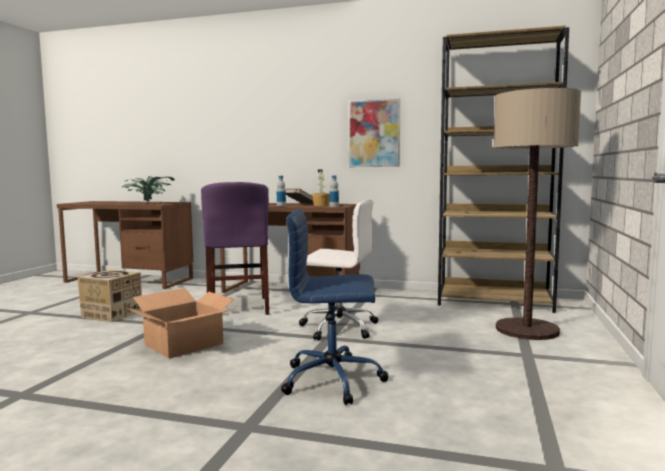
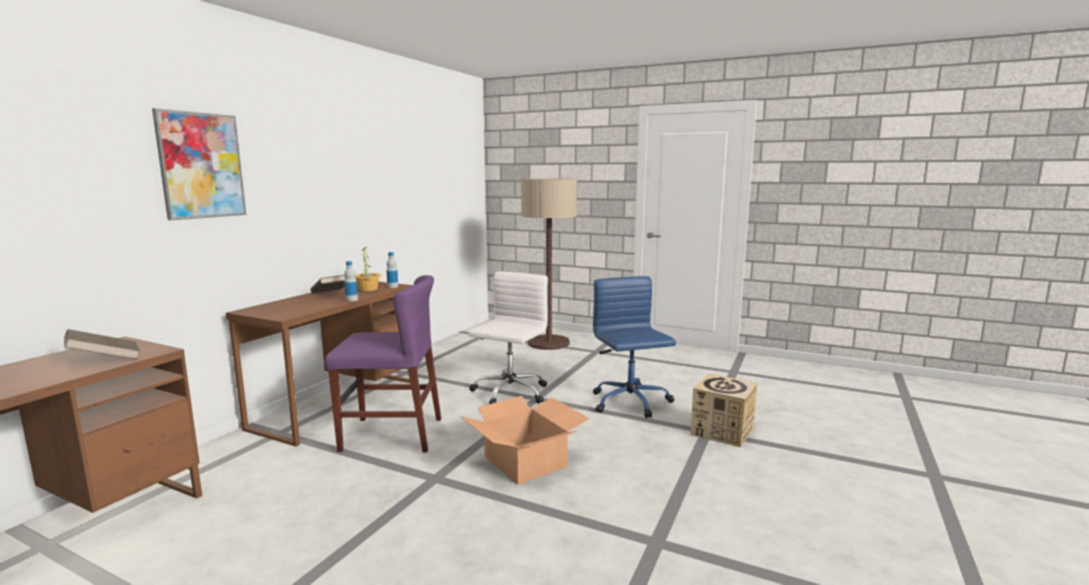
camera: 80 degrees left, 5 degrees up
(112, 314) = (341, 529): cardboard box -> cardboard box (722, 431)
(148, 203) = (104, 359): potted plant -> brown book
(334, 380) = (630, 403): blue office chair -> blue office chair turned 150 degrees clockwise
(374, 133) = (366, 199): picture -> picture (201, 165)
(495, 301) = (473, 338): brown bookcase -> none

